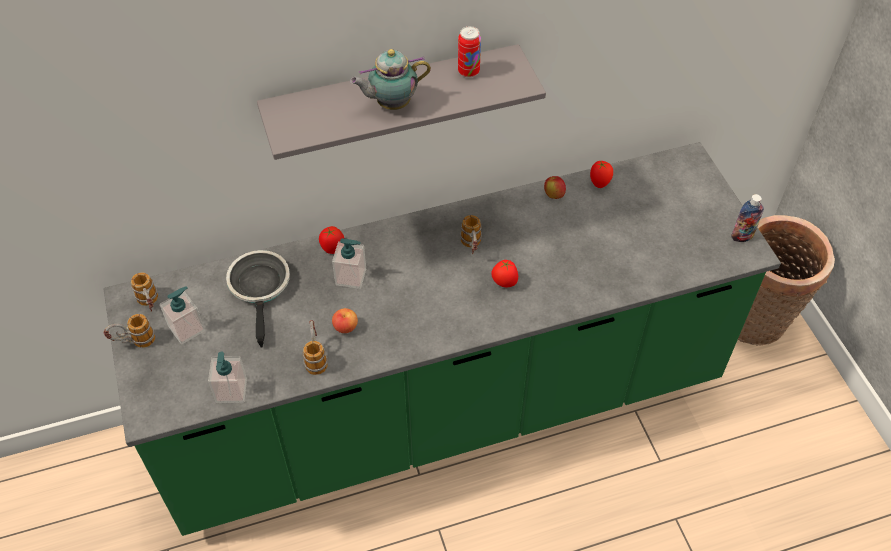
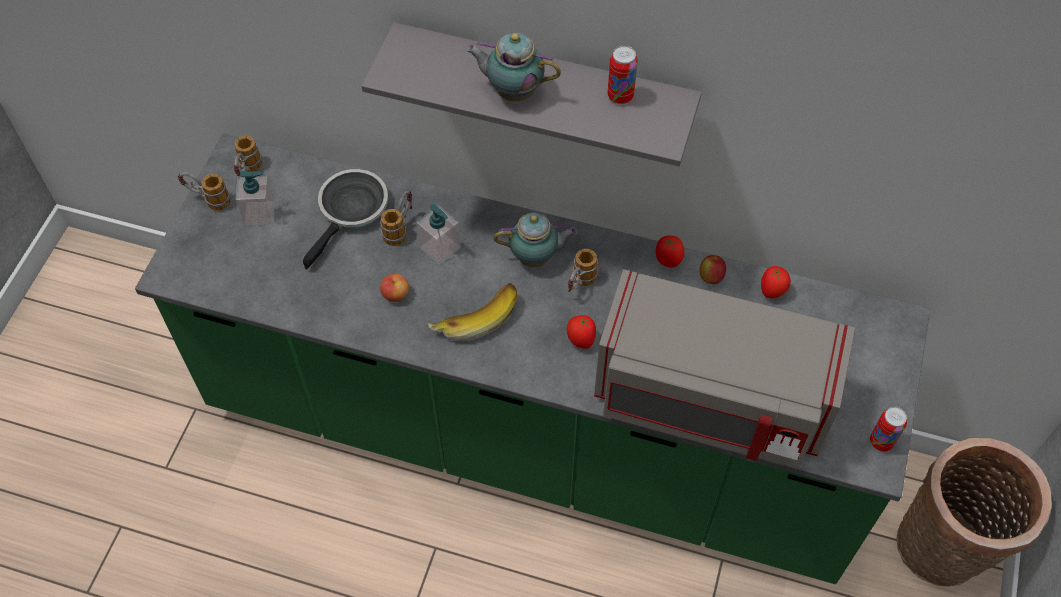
camera: 35 degrees right, 5 degrees up
(231, 391) = (251, 295): soap dispenser -> none
(315, 356) = (347, 307): mug -> mug (400, 228)
(332, 249) = (446, 209): tomato -> tomato (668, 260)
(417, 308) = (475, 316): none -> banana
(426, 246) = (536, 258): none -> teapot
(621, 273) = (709, 401): none -> grey microwave
(742, 236) = (881, 441): bottle -> can

